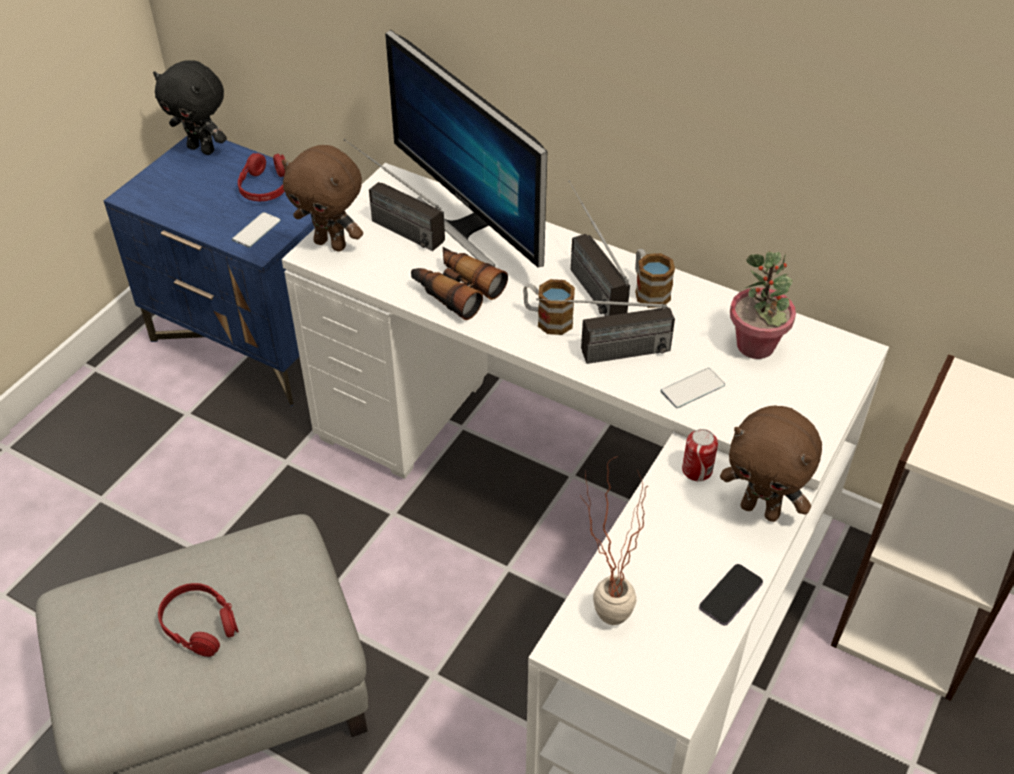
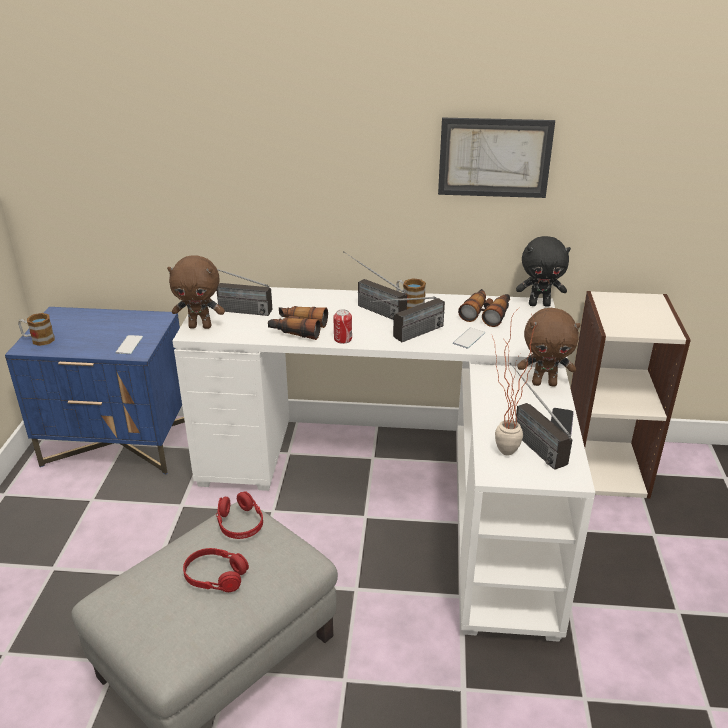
camera: 25 degrees left, 15 degrees down
(202, 149) = (61, 315): black plush toy -> black plush toy (539, 304)
(265, 187) = (120, 323): red headphones -> red headphones (240, 523)
(469, 225) = (282, 300): monitor -> none
(547, 319) = (363, 329): mug -> mug (38, 340)
(658, 605) = (527, 439): none -> radio
(697, 470) = (496, 376): can -> can (343, 339)
(756, 346) = (486, 313): potted plant -> binoculars
(825, 104) = (494, 157): none -> picture

